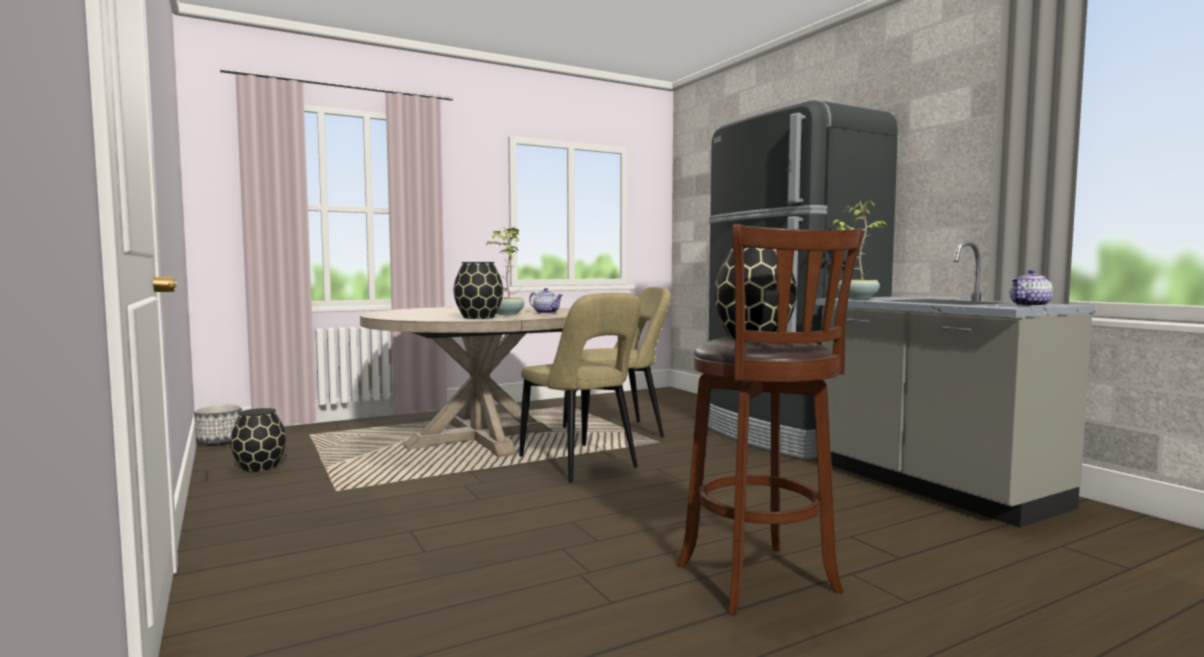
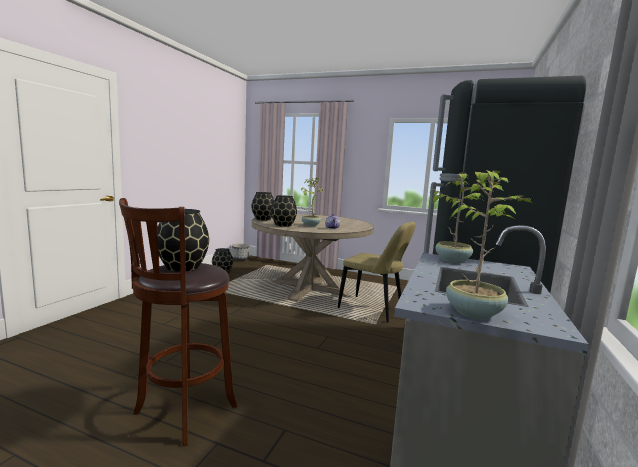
camera: 50 degrees right, 5 degrees up
(399, 317) = (262, 219): none -> black vase
(580, 464) = (305, 317): beige chair -> none
(1030, 305) = (474, 312): teapot -> potted plant

